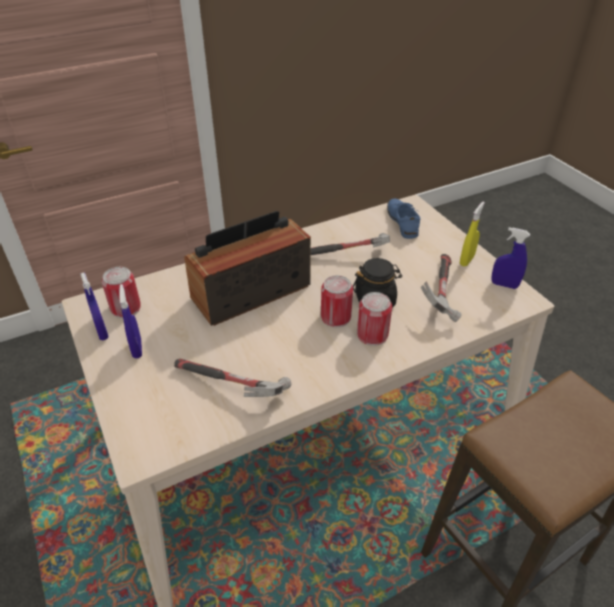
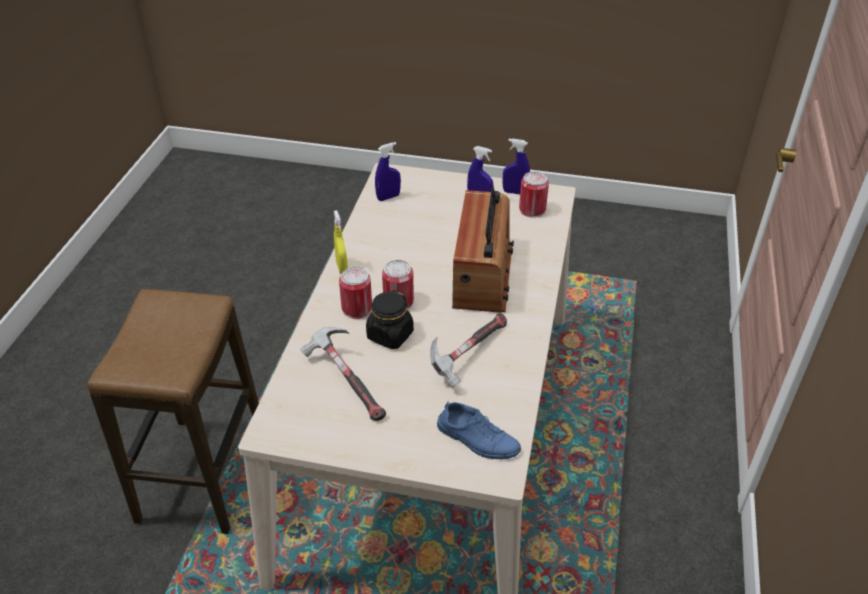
camera: 130 degrees right, 0 degrees up
(232, 388) = (394, 222): hammer -> none
(466, 260) = (362, 438): yellow spray bottle -> yellow spray bottle (342, 267)
(504, 285) = (301, 435): blue spray bottle -> blue spray bottle (388, 197)

